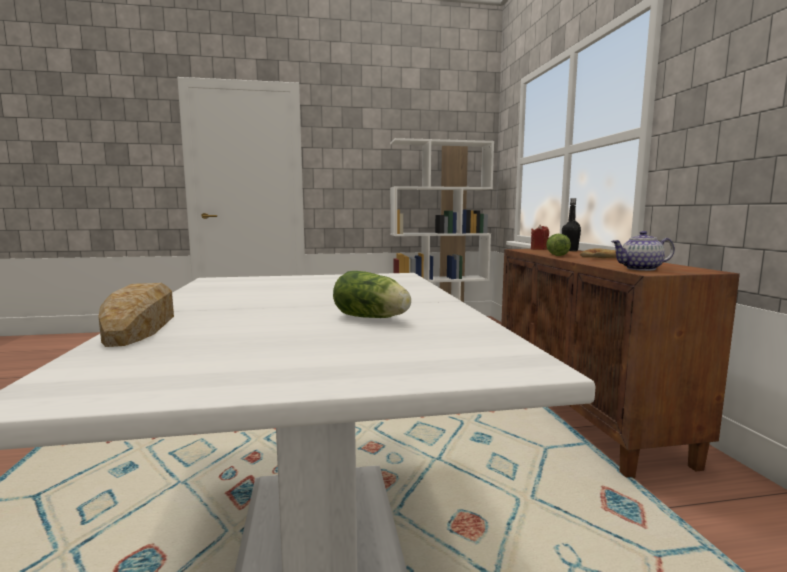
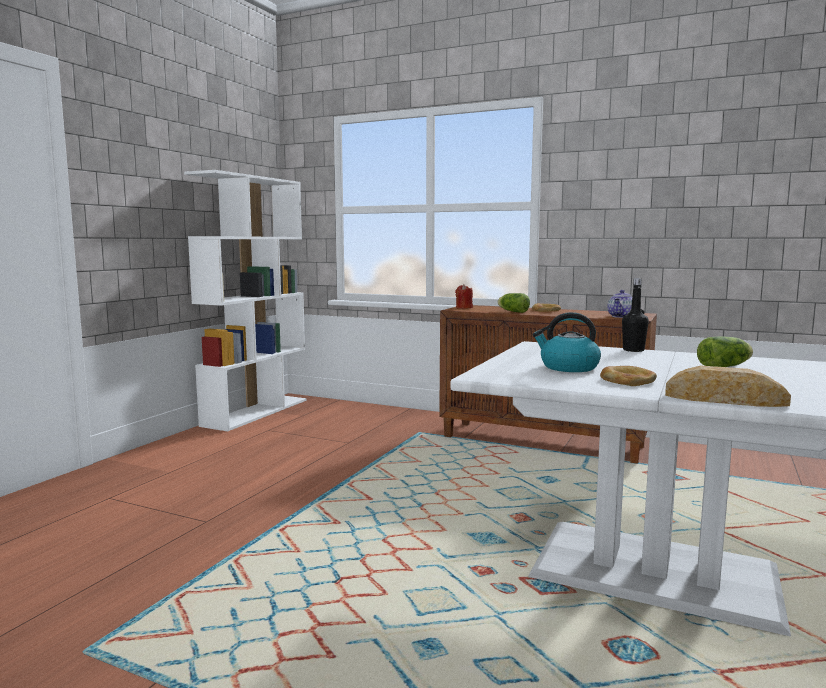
camera: 55 degrees left, 0 degrees up
(229, 300) = (627, 380): none -> bread
(280, 287) = (568, 367): none -> kettle
(570, 250) = (488, 306): black bottle -> black bottle (633, 350)

